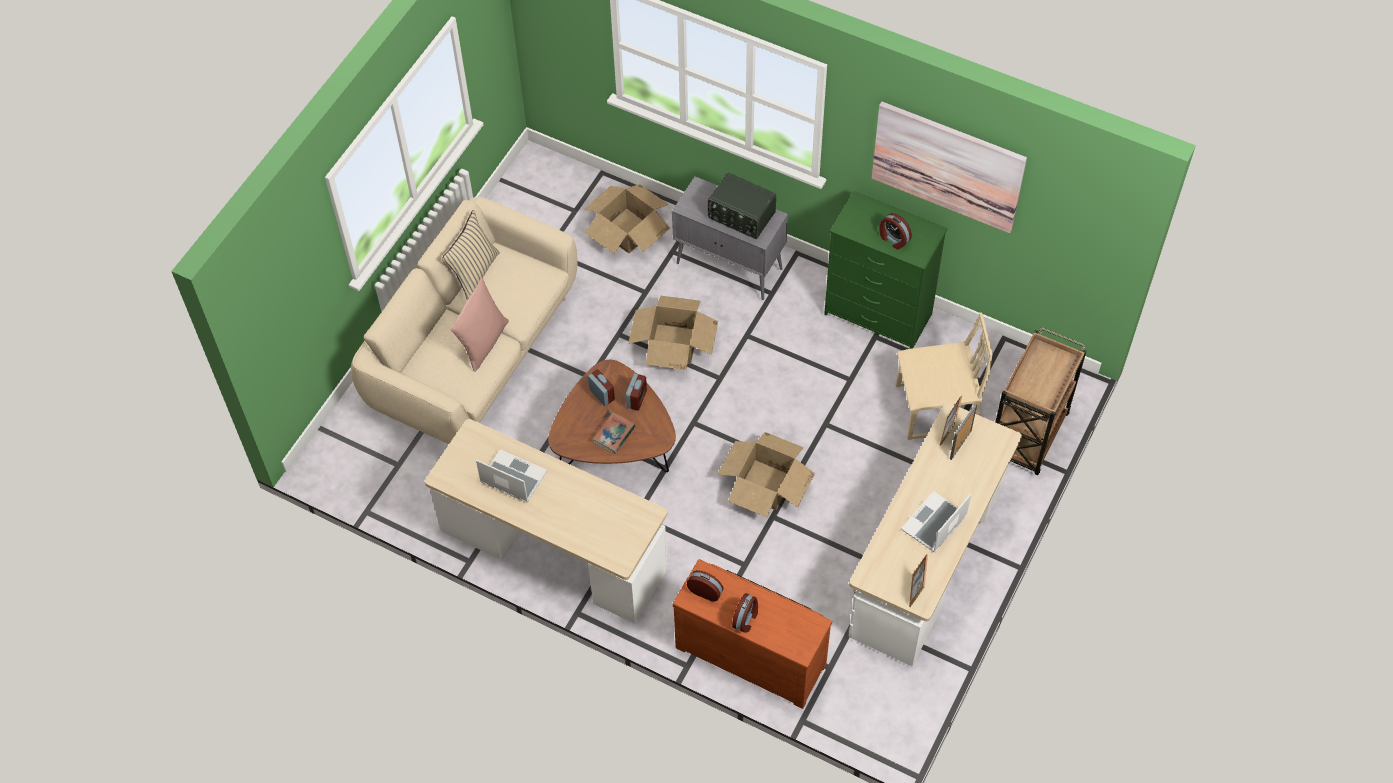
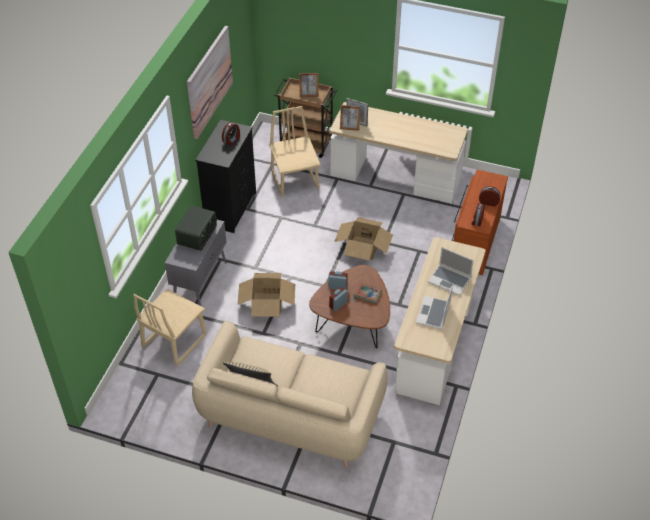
camera: 100 degrees left, 10 degrees down
(482, 343) = (313, 371): pink pillow -> none
(628, 230) = (173, 340): cardboard box -> beige chair
(878, 315) = (231, 209): green dresser -> black dresser
(916, 591) = (453, 133): picture frame -> picture frame (309, 95)
(934, 524) = (410, 129): laptop -> laptop (450, 280)

